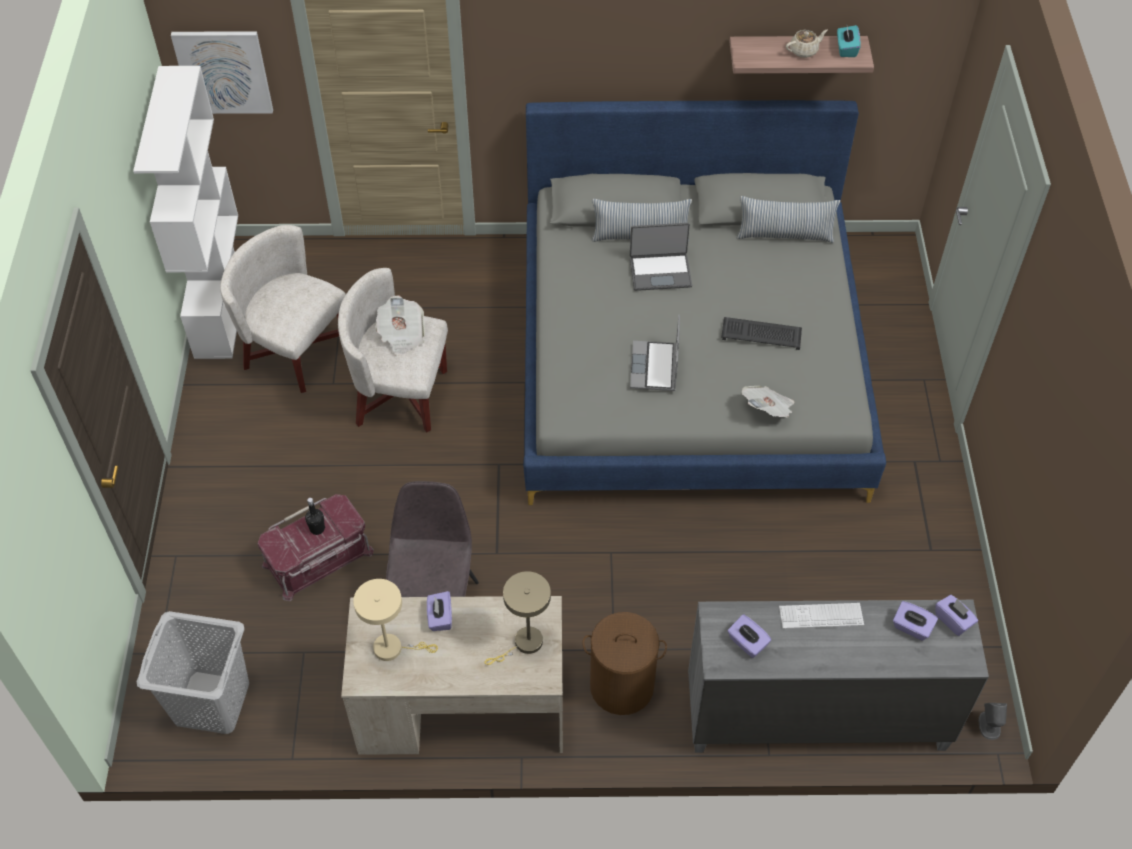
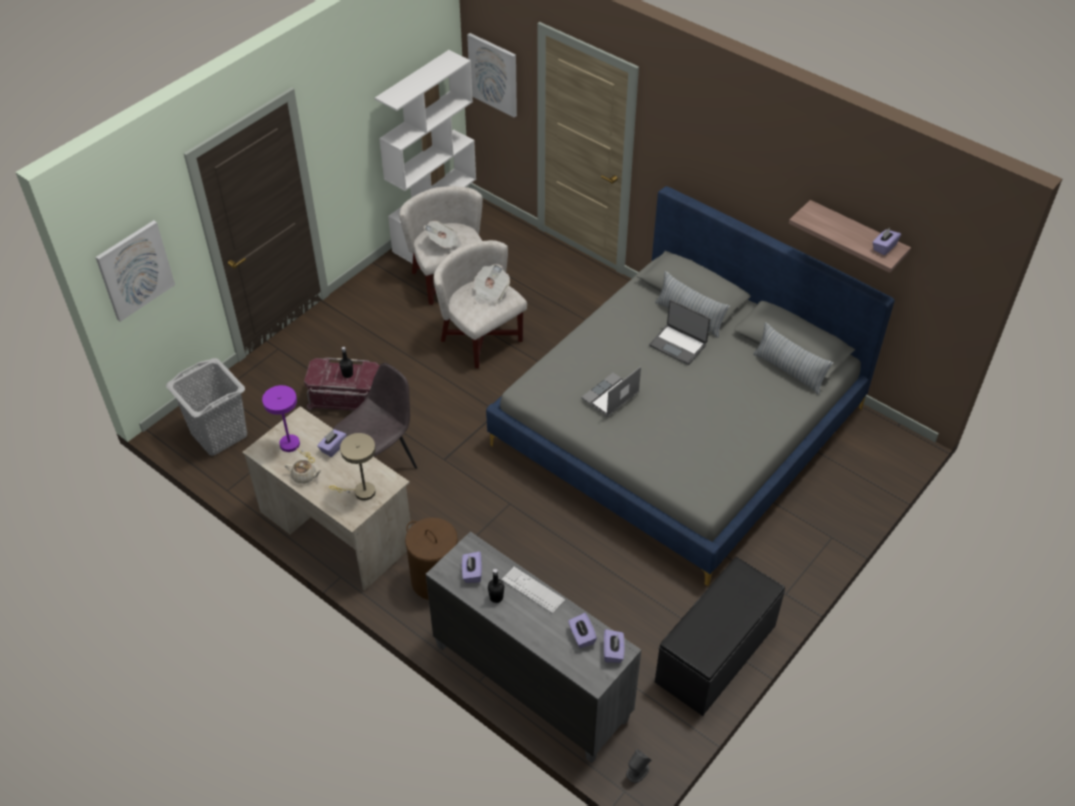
camera: 40 degrees right, 5 degrees down
(46, 565) = (135, 270): none -> picture
(393, 648) = (293, 446): beige table lamp -> purple table lamp
(762, 333) = (704, 419): keyboard -> none
(768, 409) = (656, 465): newspaper -> newspaper (444, 243)
(796, 650) = (496, 597): none -> black bottle
(804, 51) = (852, 233): beige teapot -> beige teapot (304, 476)
(846, 49) = (884, 247): turquoise tissue box -> purple tissue box
(942, 561) = (716, 654): none -> black bench

